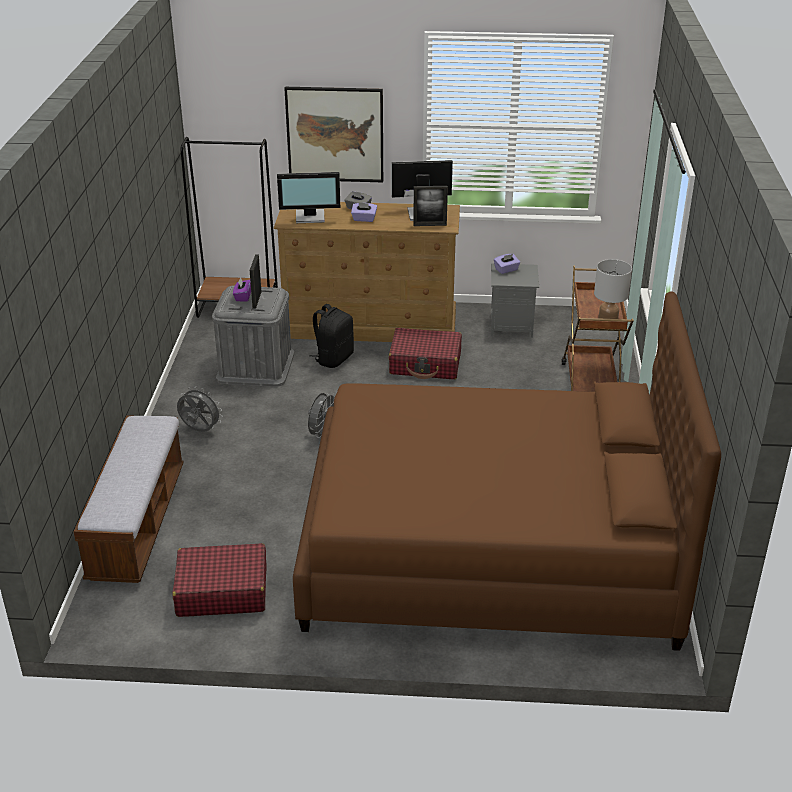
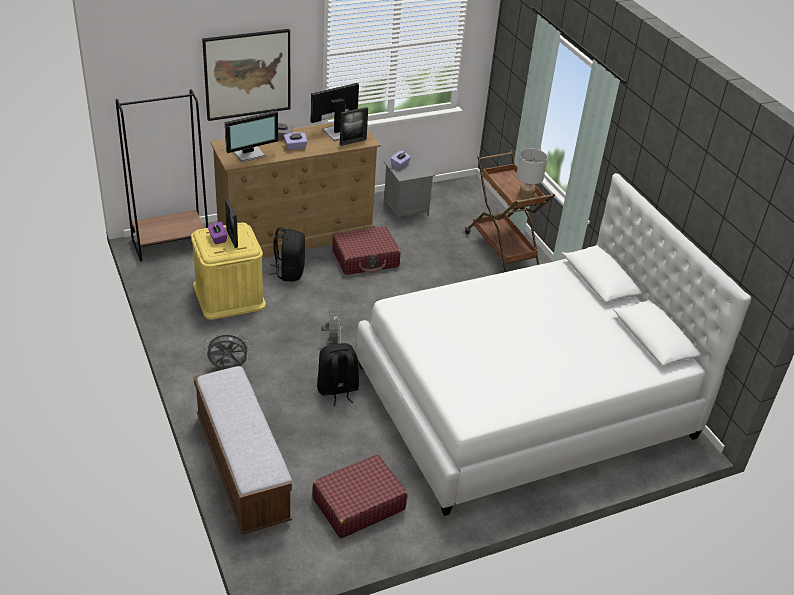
camera: 30 degrees left, 5 degrees up
(256, 366) = (229, 295): grey storage box -> yellow storage box
(291, 479) = (337, 390): none -> black backpack
(489, 547) = (524, 401): brown bed -> white bed

